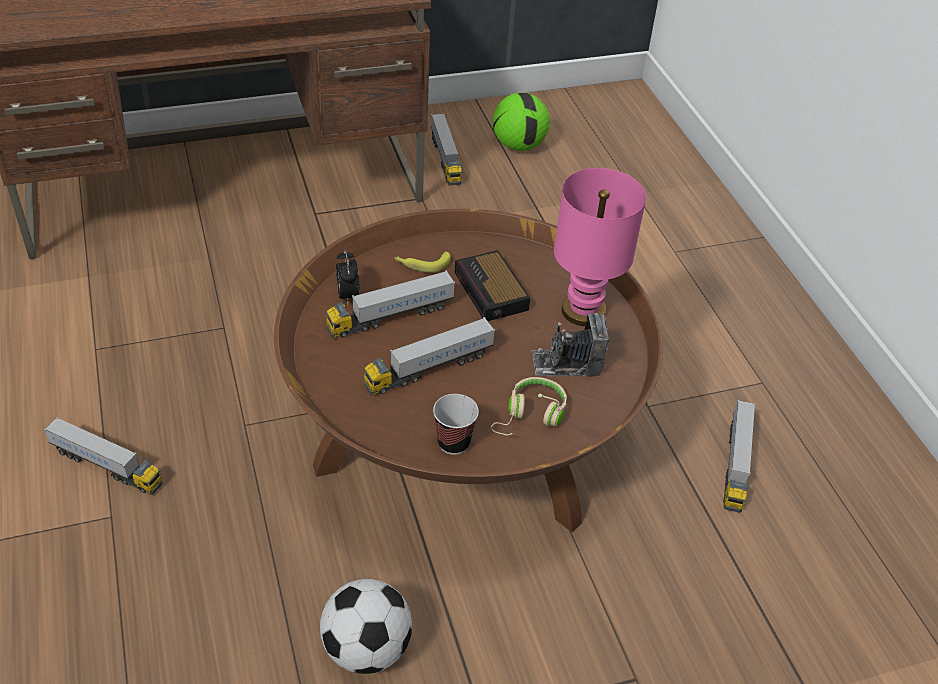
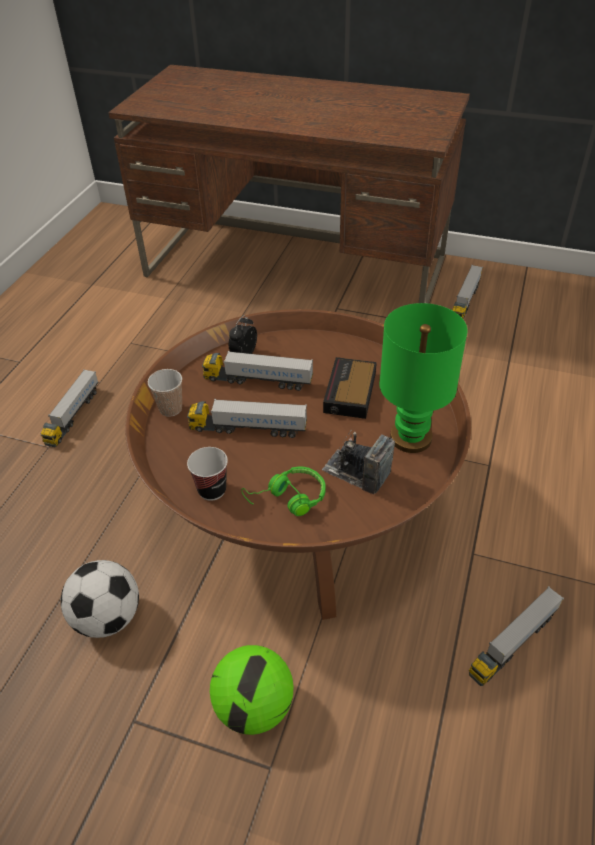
camera: 40 degrees right, 0 degrees up
(107, 466) = (73, 416): toy truck -> toy truck turned 45 degrees clockwise
(330, 384) = (170, 409): none -> cup
(422, 264) = (317, 353): banana -> none
(518, 145) = (534, 310): football -> football (254, 707)
(530, 415) = (288, 498): beige headphones -> green headphones
(583, 310) = (412, 437): pink table lamp -> green table lamp

